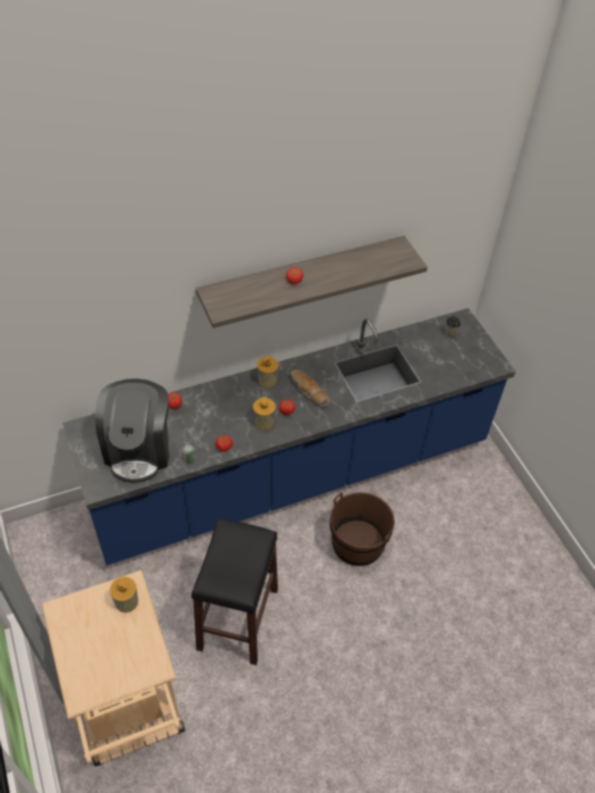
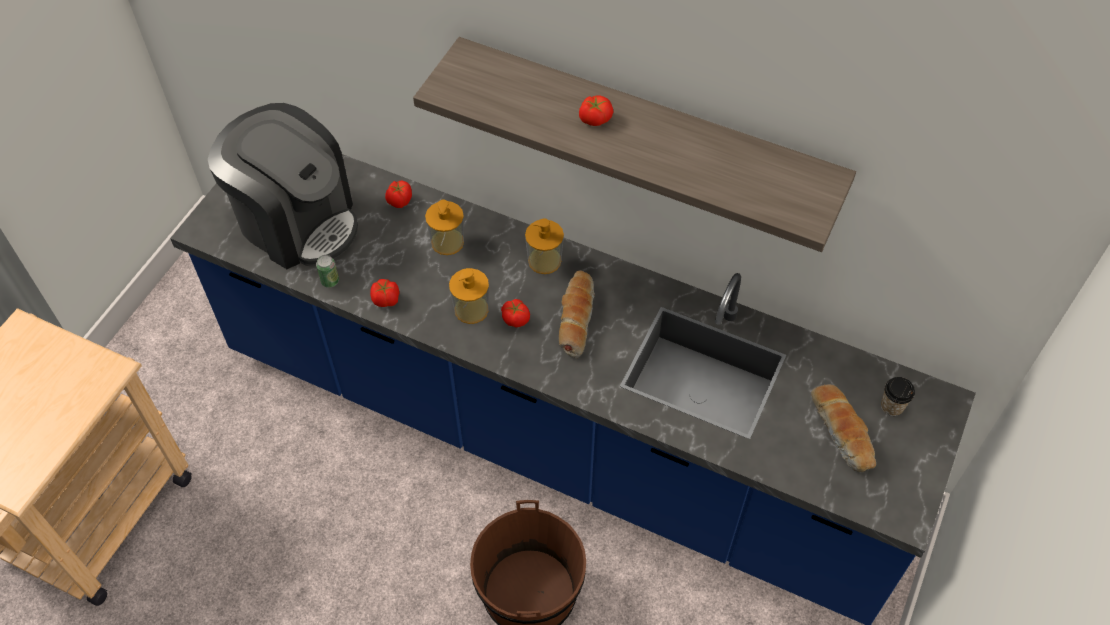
camera: 50 degrees right, 5 degrees up
(126, 601) = (82, 384): soap dispenser -> soap dispenser (447, 242)
(139, 449) = (297, 221): coffee machine -> coffee machine turned 105 degrees counterclockwise
(238, 618) = (293, 542): black stool -> none
(446, 355) = (842, 432): none -> bread

